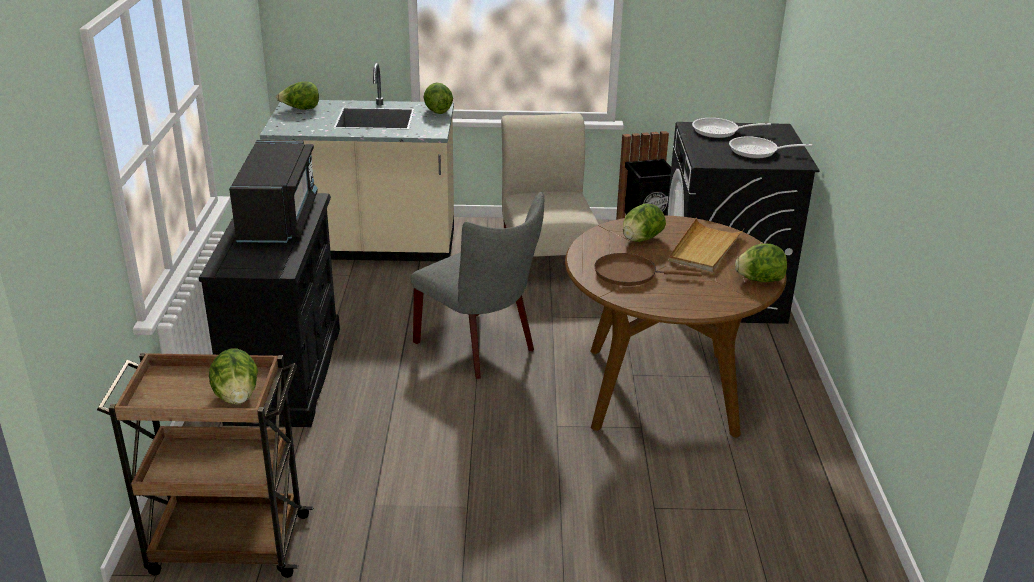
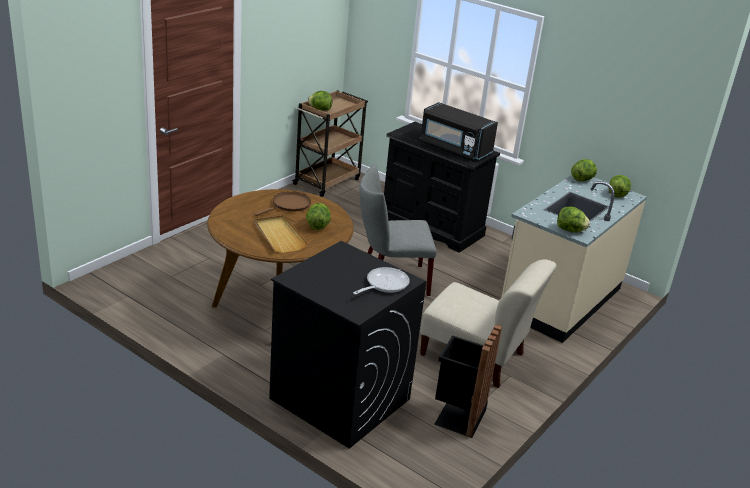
camera: 125 degrees right, 0 degrees up
(758, 151) = (330, 276): frying pan -> none
(759, 280) = (227, 230): lettuce -> lettuce (582, 180)

